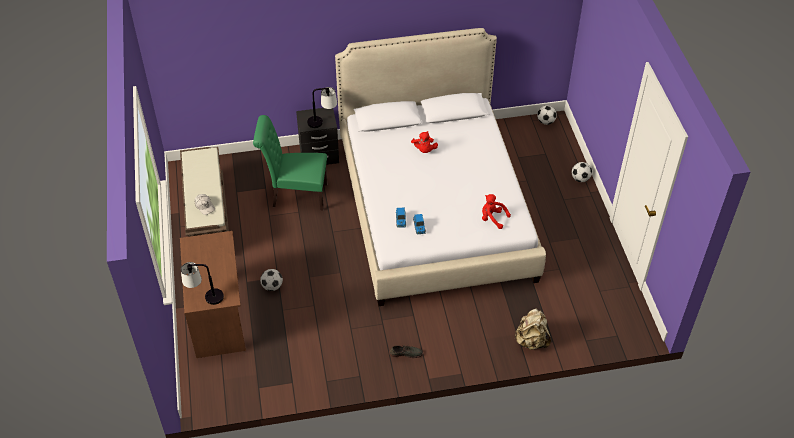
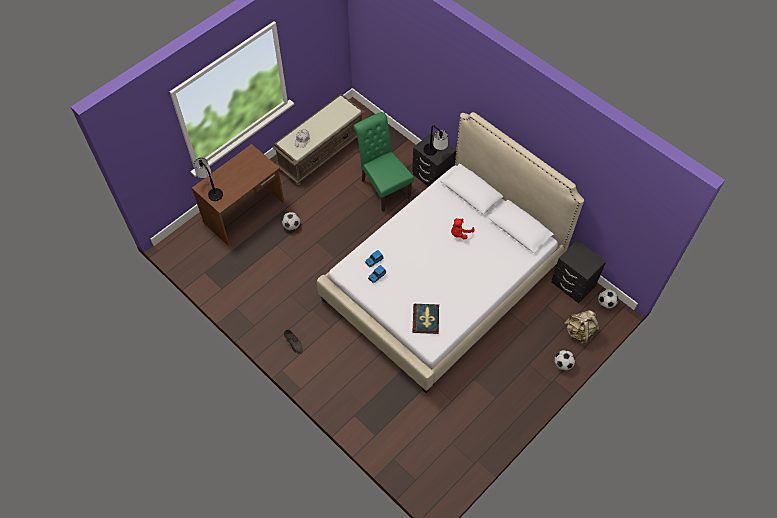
camera: 55 degrees right, 10 degrees up
(492, 218) = (426, 319): red plush toy -> book
(511, 130) = (573, 284): none -> black nightstand
(531, 340) = (365, 419): beige backpack -> beige backpack (579, 332)

